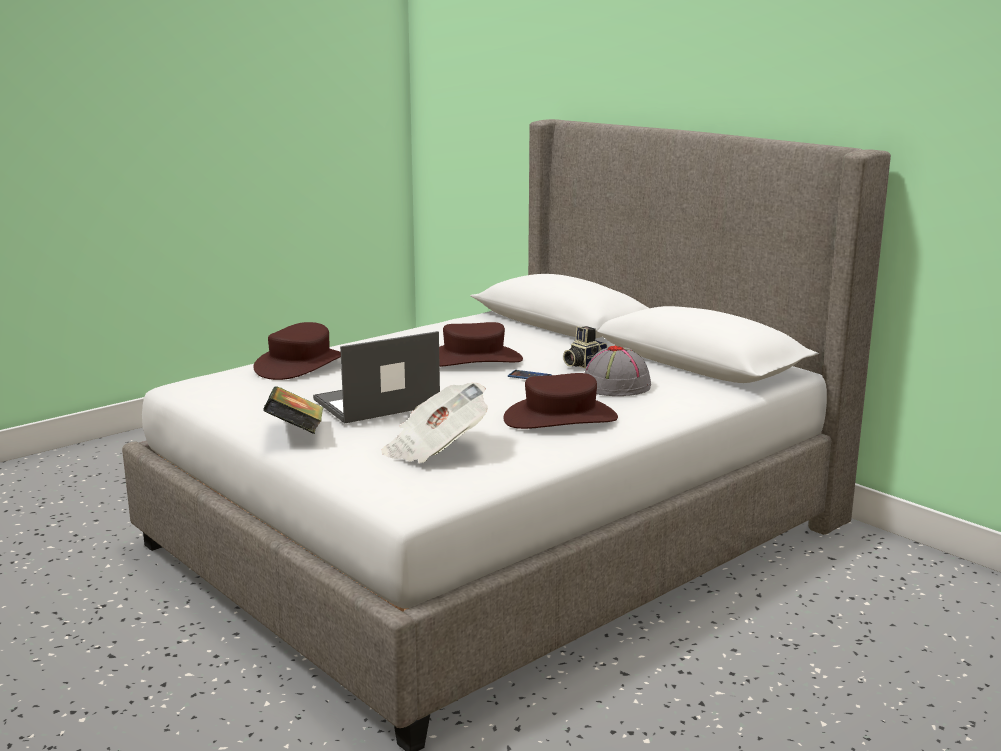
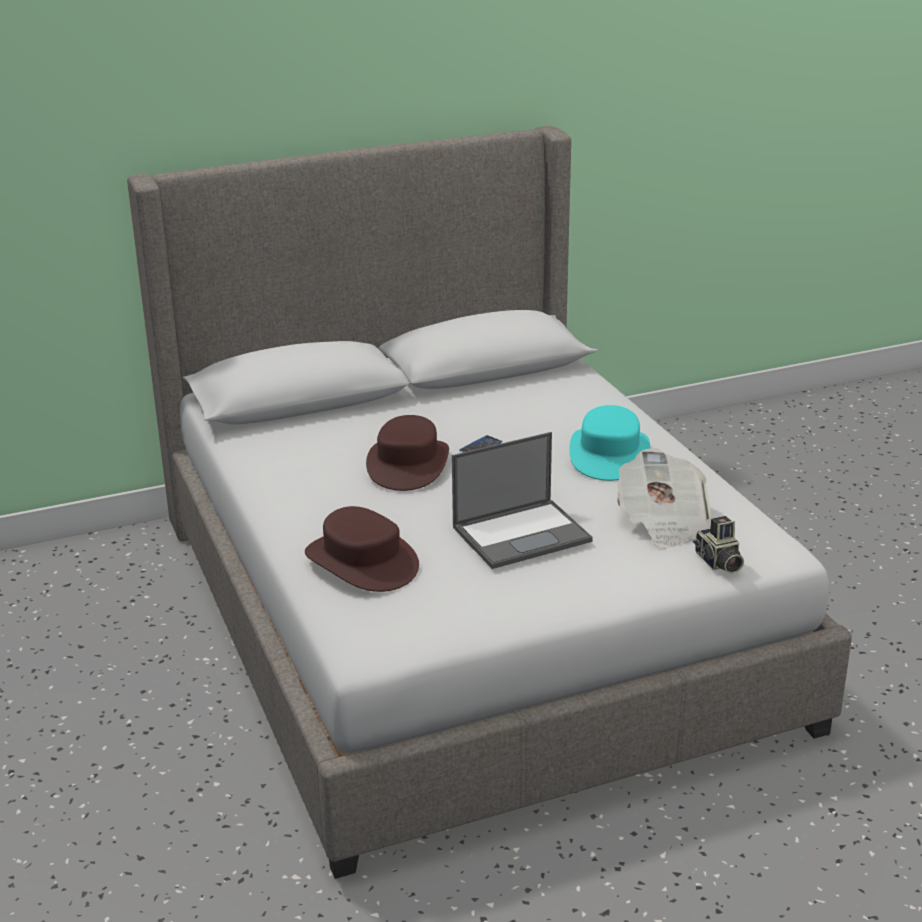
camera: 70 degrees left, 10 degrees up
(296, 434) = (584, 589): book -> none
(375, 403) = (522, 533): laptop -> laptop turned 105 degrees counterclockwise
(560, 418) = (609, 454): brown hat -> turquoise hat
(583, 364) = (456, 416): camera -> camera (718, 563)
(617, 386) = (534, 414): grey hat -> none

